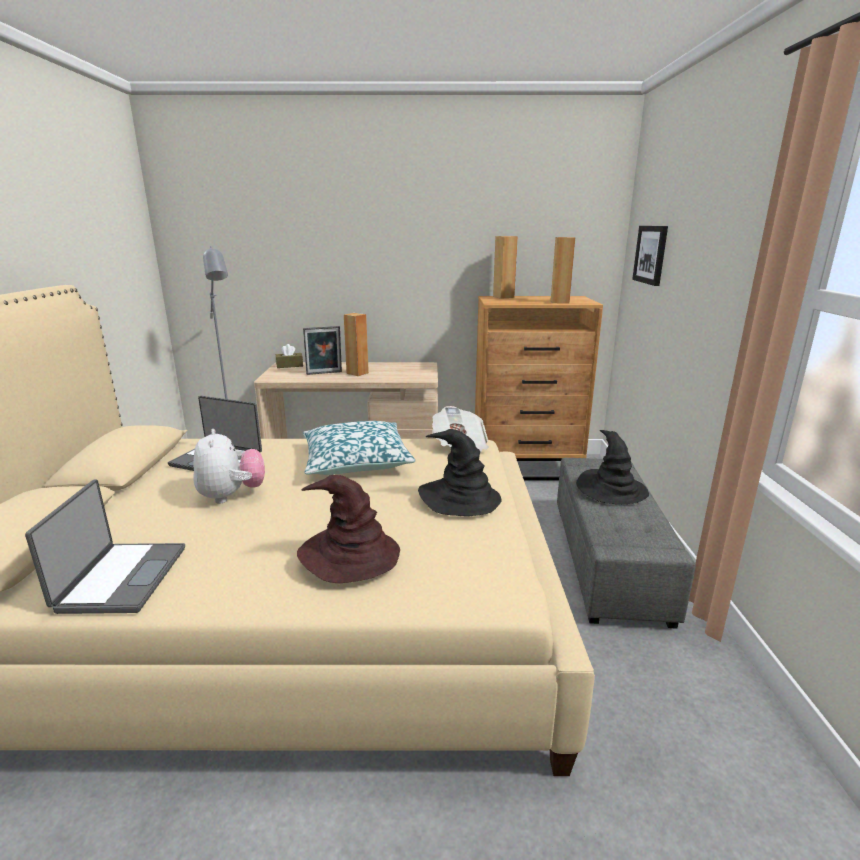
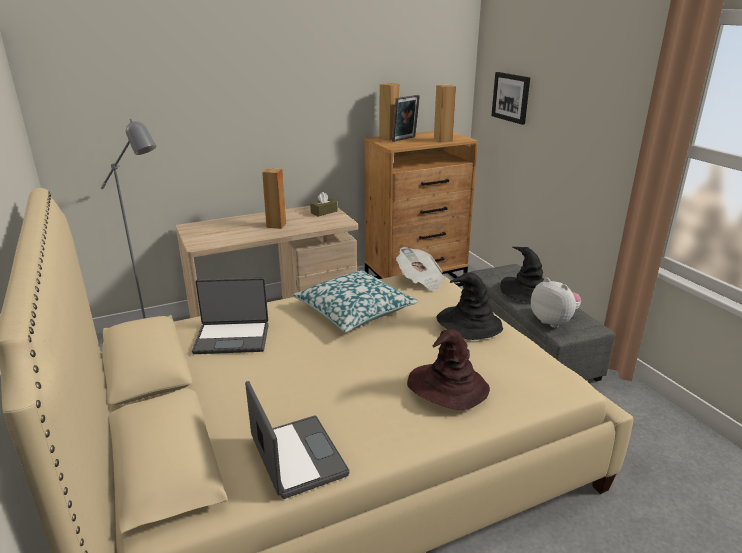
camera: 25 degrees left, 5 degrees up
(231, 496) = (291, 367): plush toy -> plush toy (553, 321)
(289, 365) = (197, 227): brown tissue box -> brown tissue box (324, 212)
(324, 373) = (245, 230): picture frame -> picture frame (405, 139)

